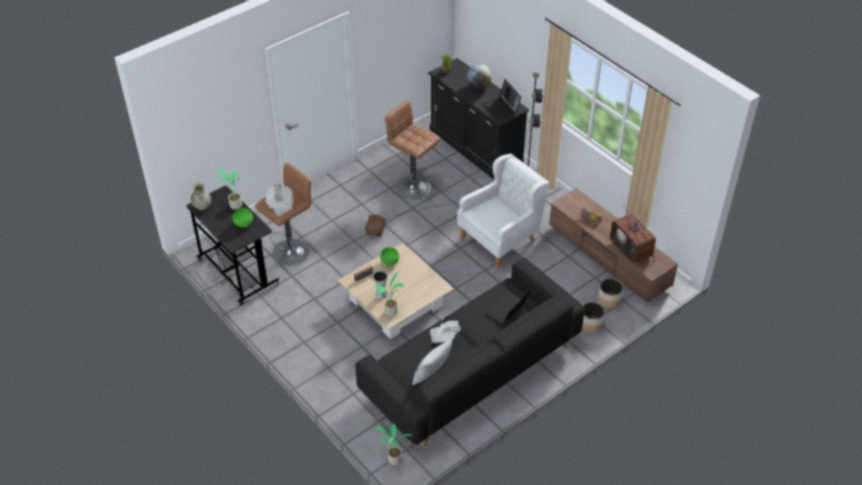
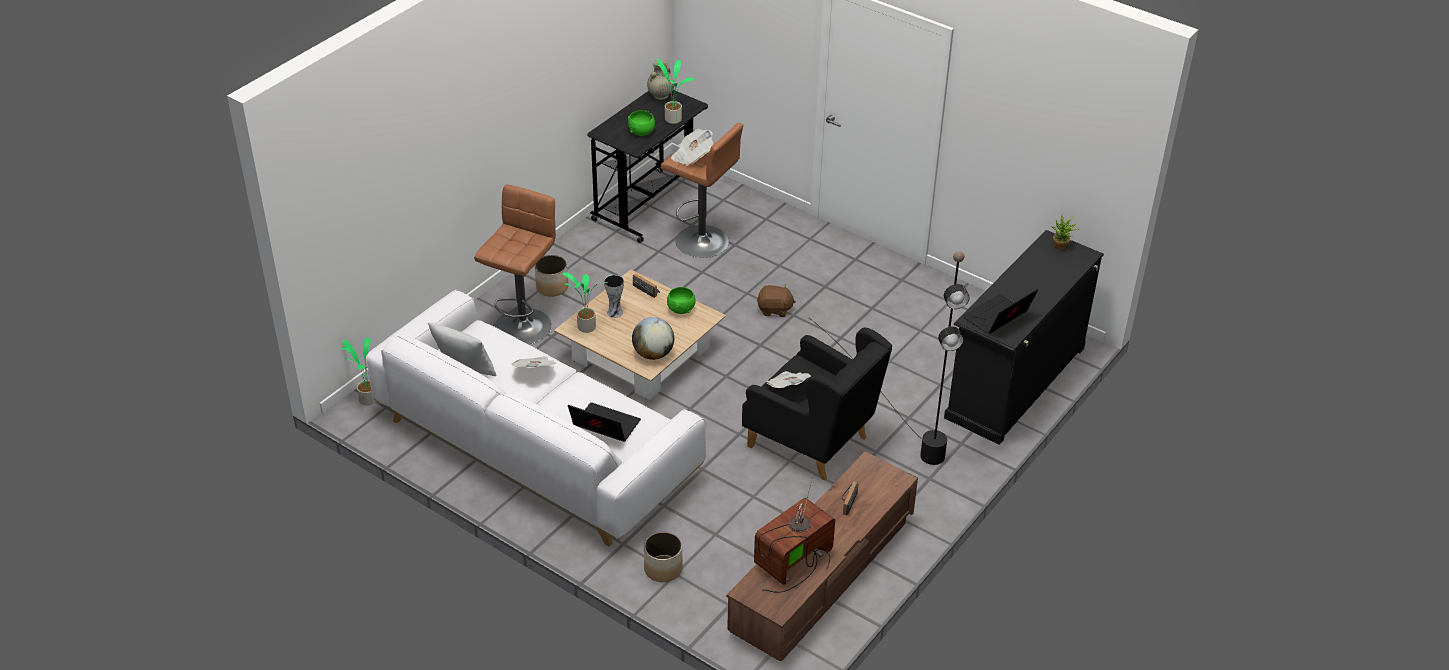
camera: 75 degrees right, 5 degrees down
(413, 187) = (885, 330): brown stool -> brown stool (524, 326)
(471, 370) = (536, 447): black sofa -> white sofa
(478, 86) = (1041, 286): globe -> globe (653, 354)
(493, 222) = (787, 388): none -> newspaper
(501, 239) = (813, 441): white armchair -> black armchair
(609, 300) = (722, 586): planter -> planter (552, 287)

